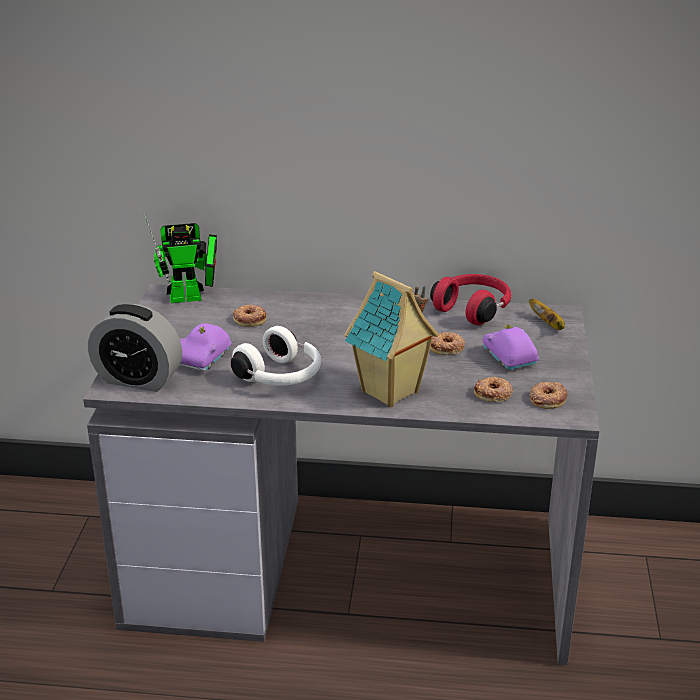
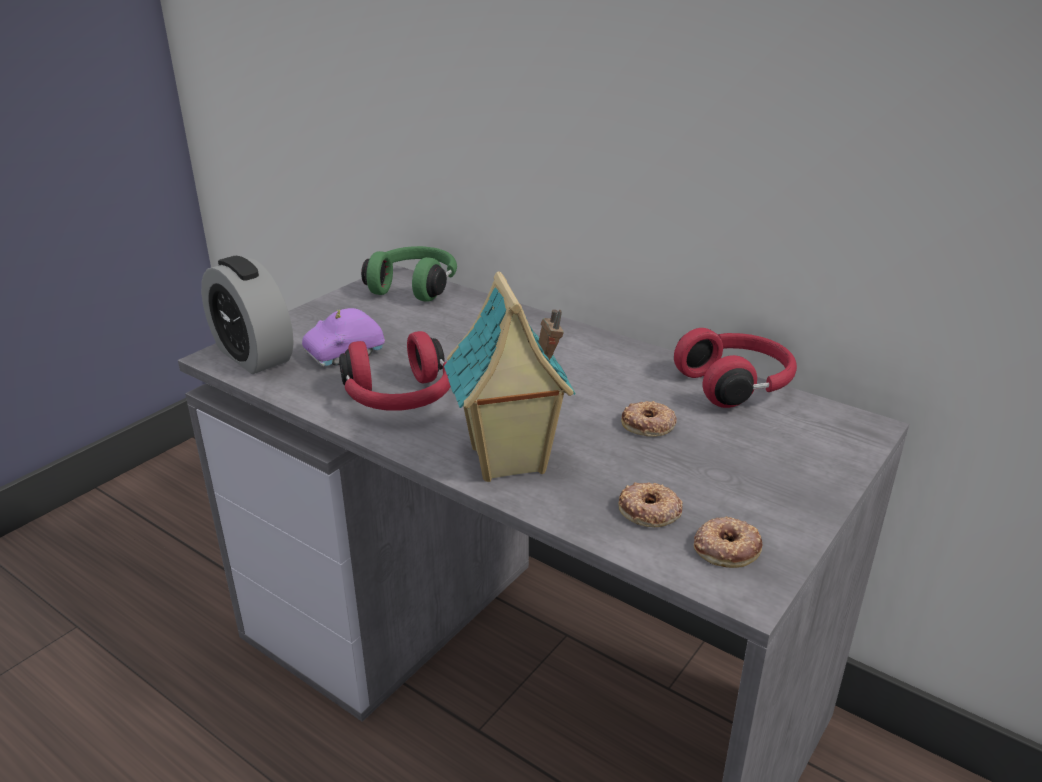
camera: 30 degrees right, 0 degrees up
(191, 298) = (414, 287): toy robot -> green headphones
(250, 319) = (447, 324): donut -> none
(281, 377) = (400, 399): white headphones -> red headphones
(508, 358) = (723, 466): purple toy car -> none
(548, 324) = (830, 435): banana -> none

